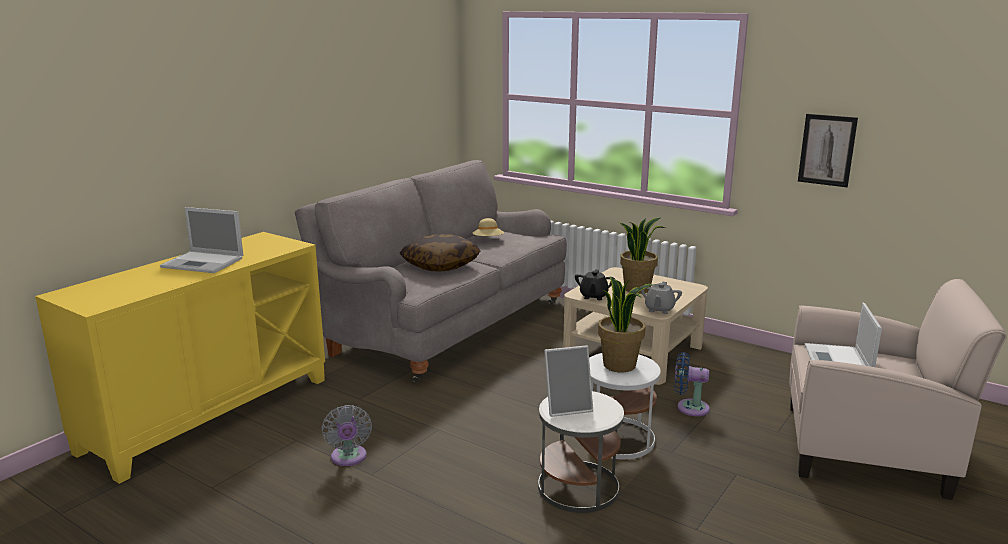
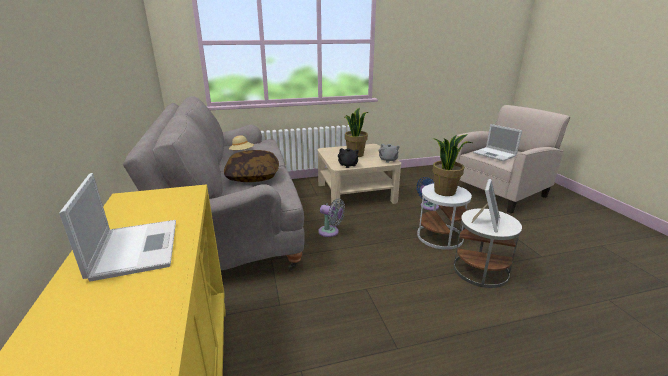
camera: 50 degrees left, 5 degrees up
(204, 263) = (135, 248): laptop -> laptop turned 75 degrees counterclockwise
(349, 458) = (363, 350): grey fan -> grey fan (330, 232)
(827, 150) = (419, 56): picture -> none

